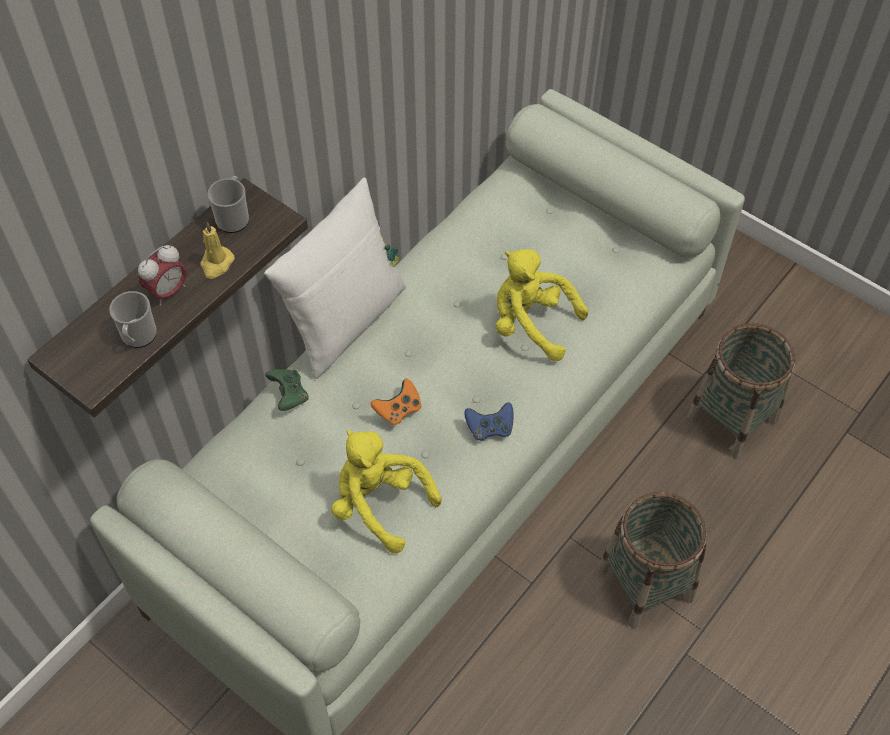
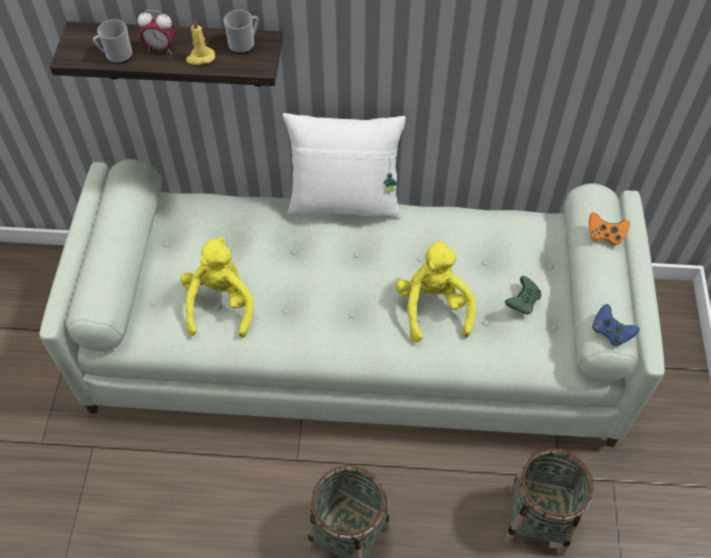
camera: 55 degrees right, 0 degrees up
(289, 395) = (263, 209): green game controller -> green game controller (522, 302)
(398, 410) = (298, 272): orange game controller -> orange game controller (605, 235)
(489, 428) = (324, 332): blue game controller -> blue game controller (610, 332)

